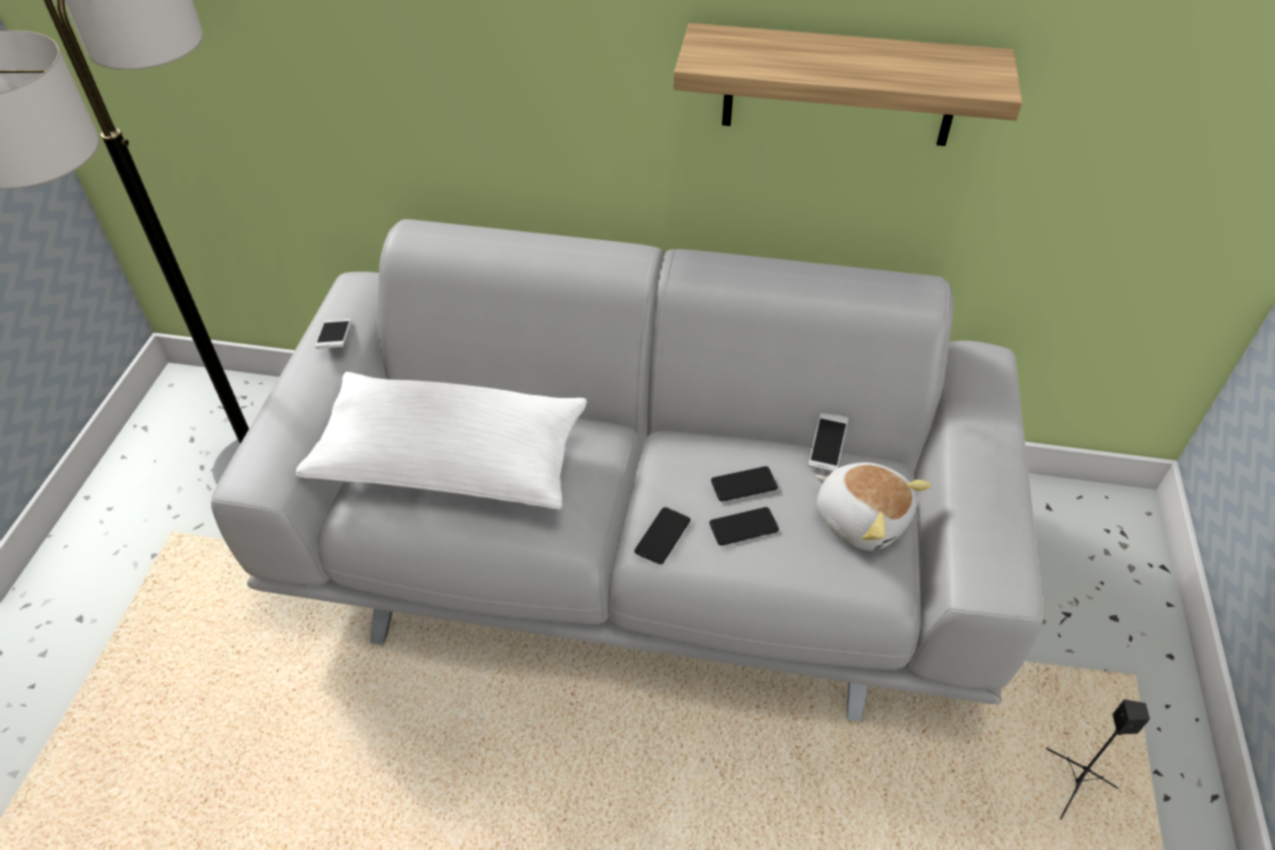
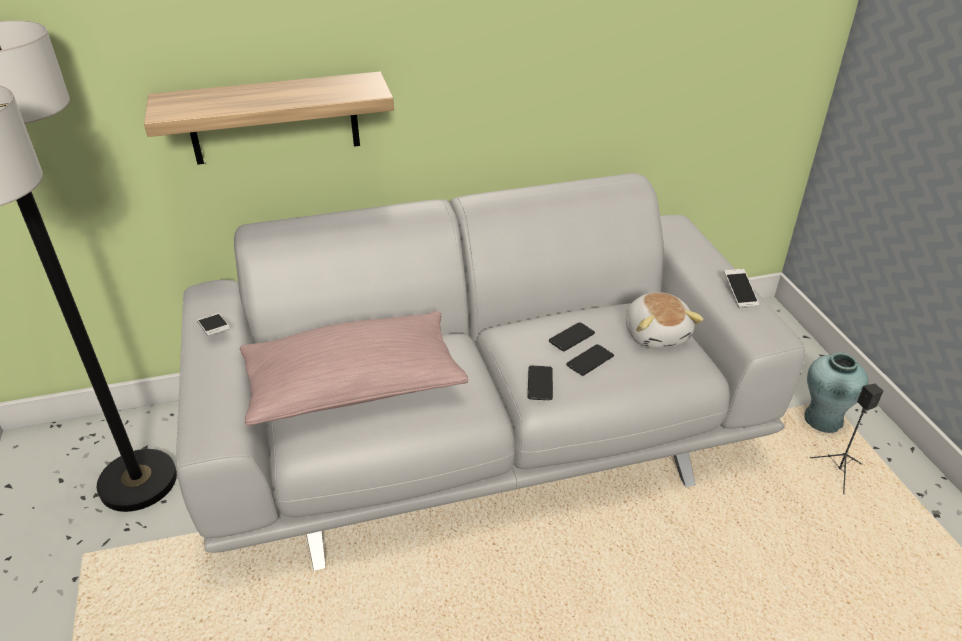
camera: 25 degrees left, 10 degrees down
(451, 462) = (354, 387): white pillow -> pink pillow
(827, 448) = (606, 303): phone -> phone (739, 294)
(840, 86) = (553, 51): shelf -> shelf (274, 119)
(861, 518) = (656, 334): plush toy -> plush toy turned 60 degrees clockwise
(1103, 702) = (822, 420): none -> turquoise vase

